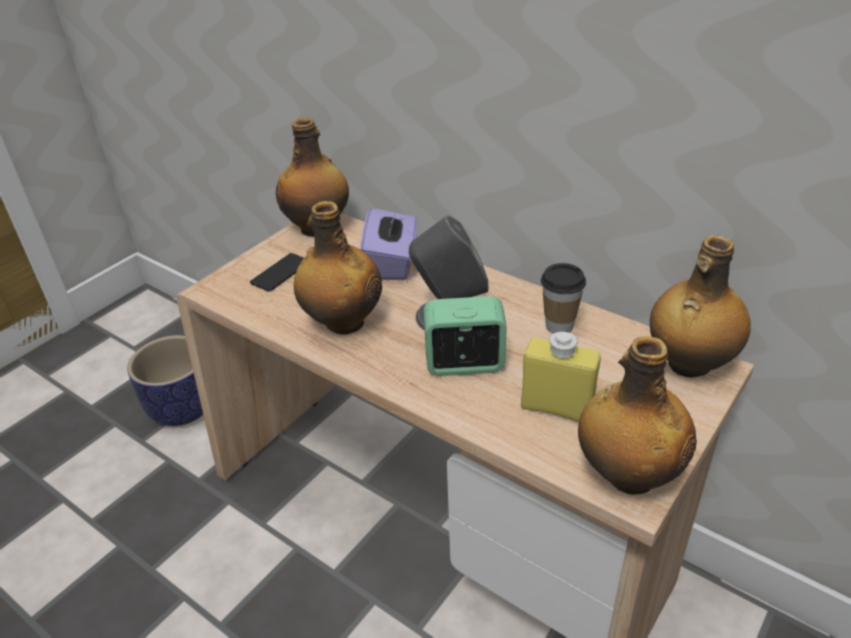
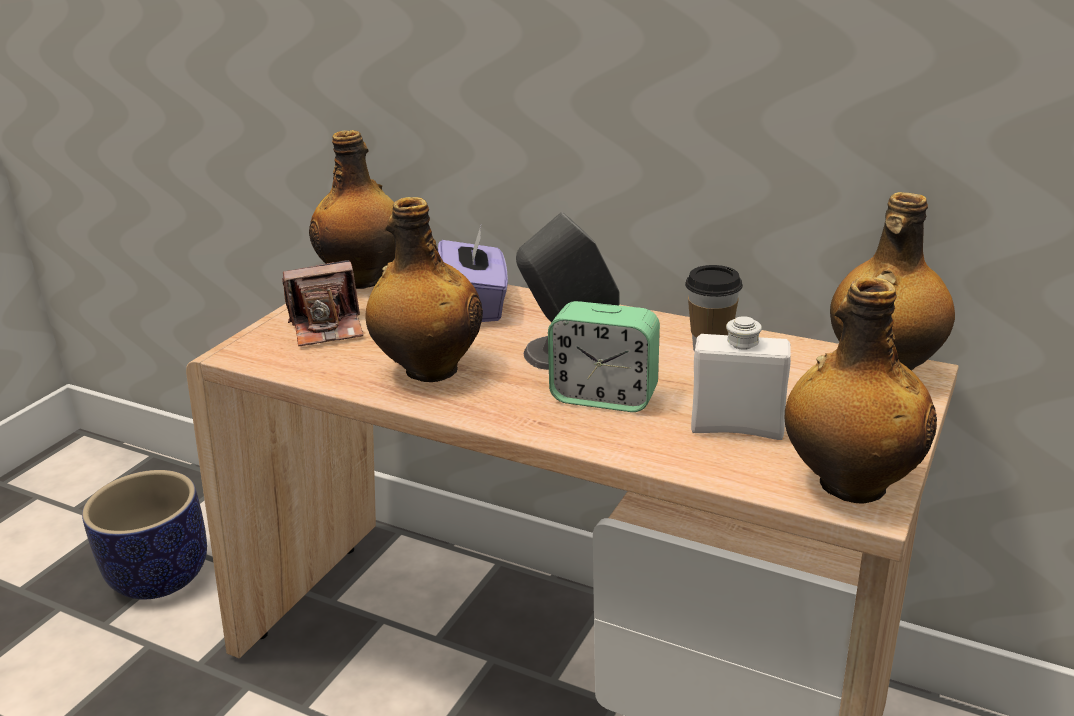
camera: 10 degrees left, 10 degrees down
(280, 273) = (328, 328): phone -> camera
(464, 364) = (604, 397): alarm clock -> alarm clock turned 150 degrees counterclockwise
(557, 408) = (737, 428): yellow bottle -> white bottle

